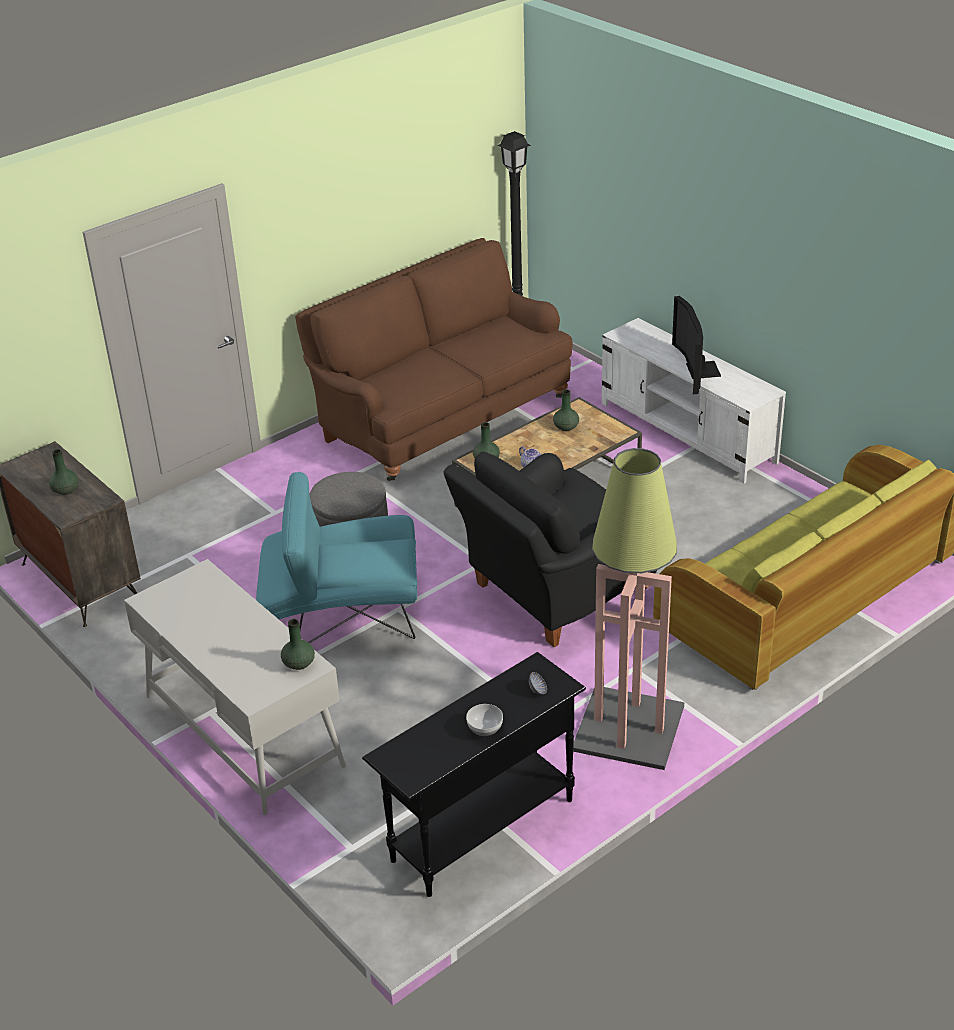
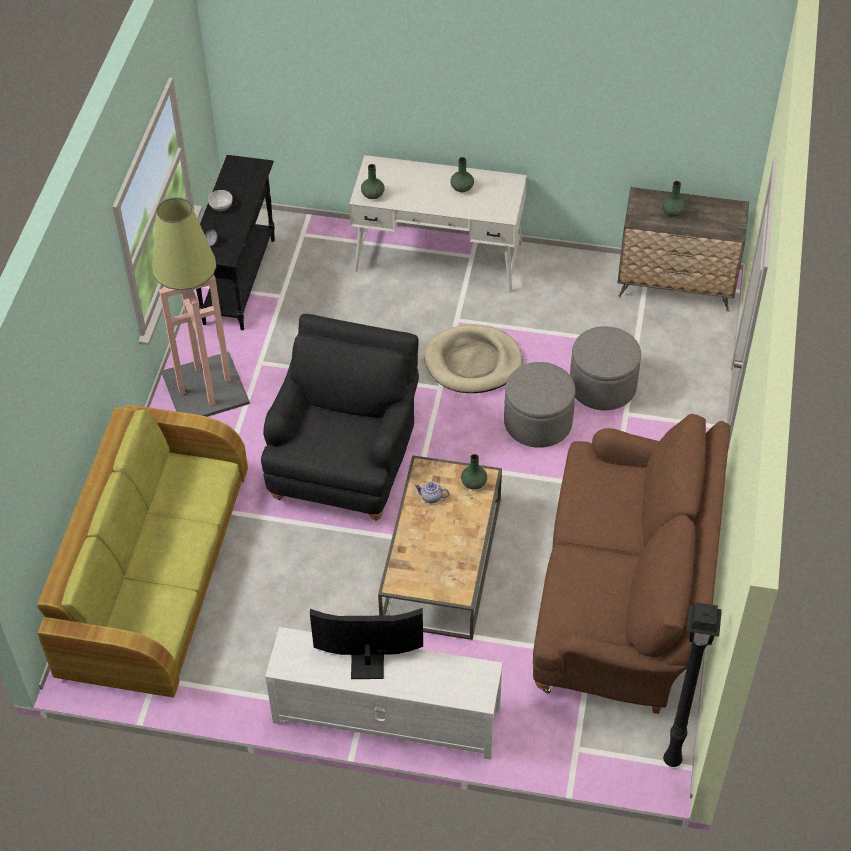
camera: 140 degrees right, 15 degrees up
(263, 539) = (602, 386): none -> grey ottoman
(343, 614) = (473, 362): turquoise armchair -> beige dog bed
(566, 427) = (447, 561): green vase -> green vase (462, 188)
(697, 370) = (368, 659): television -> television turned 45 degrees counterclockwise

